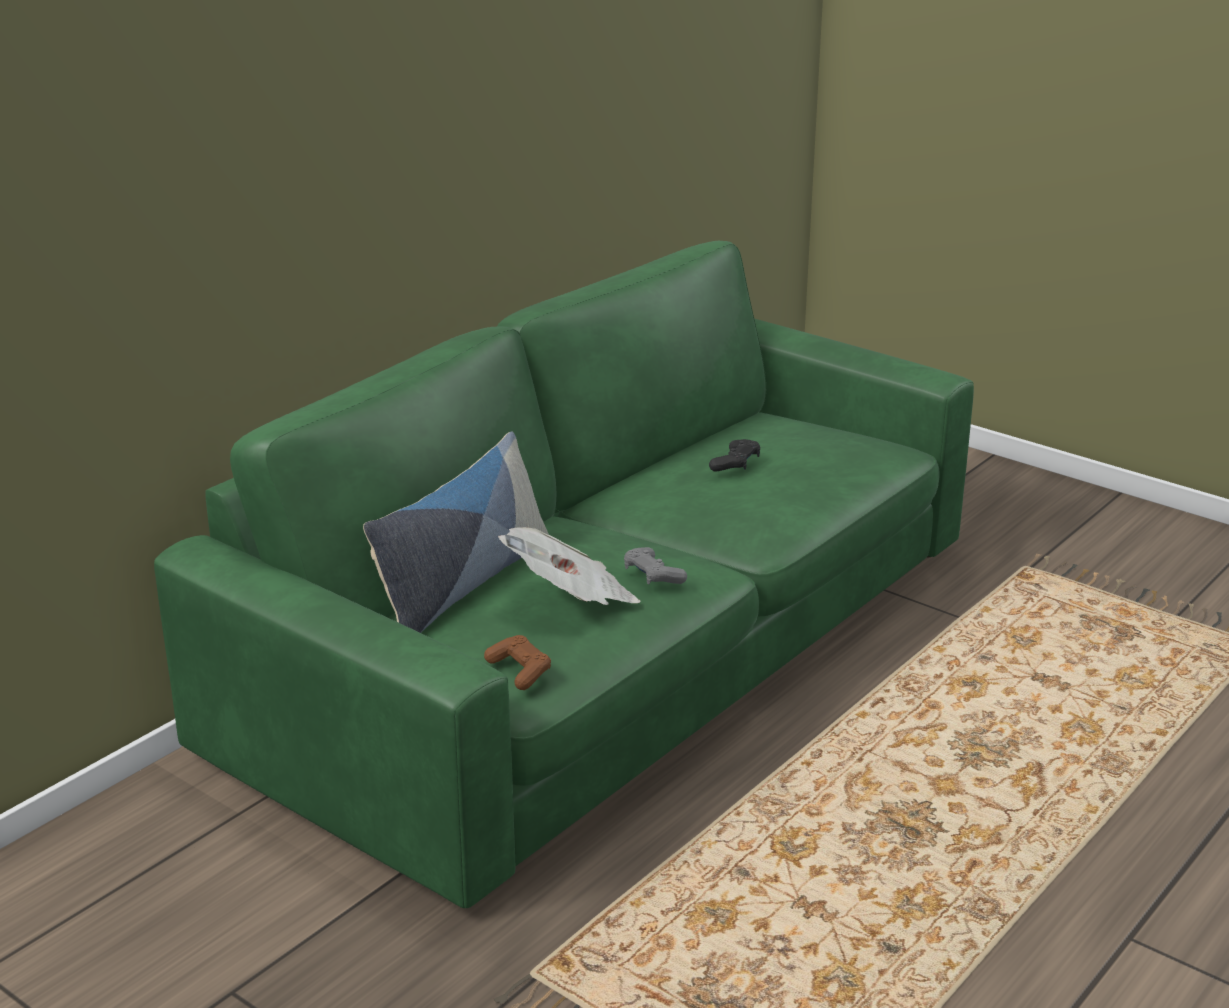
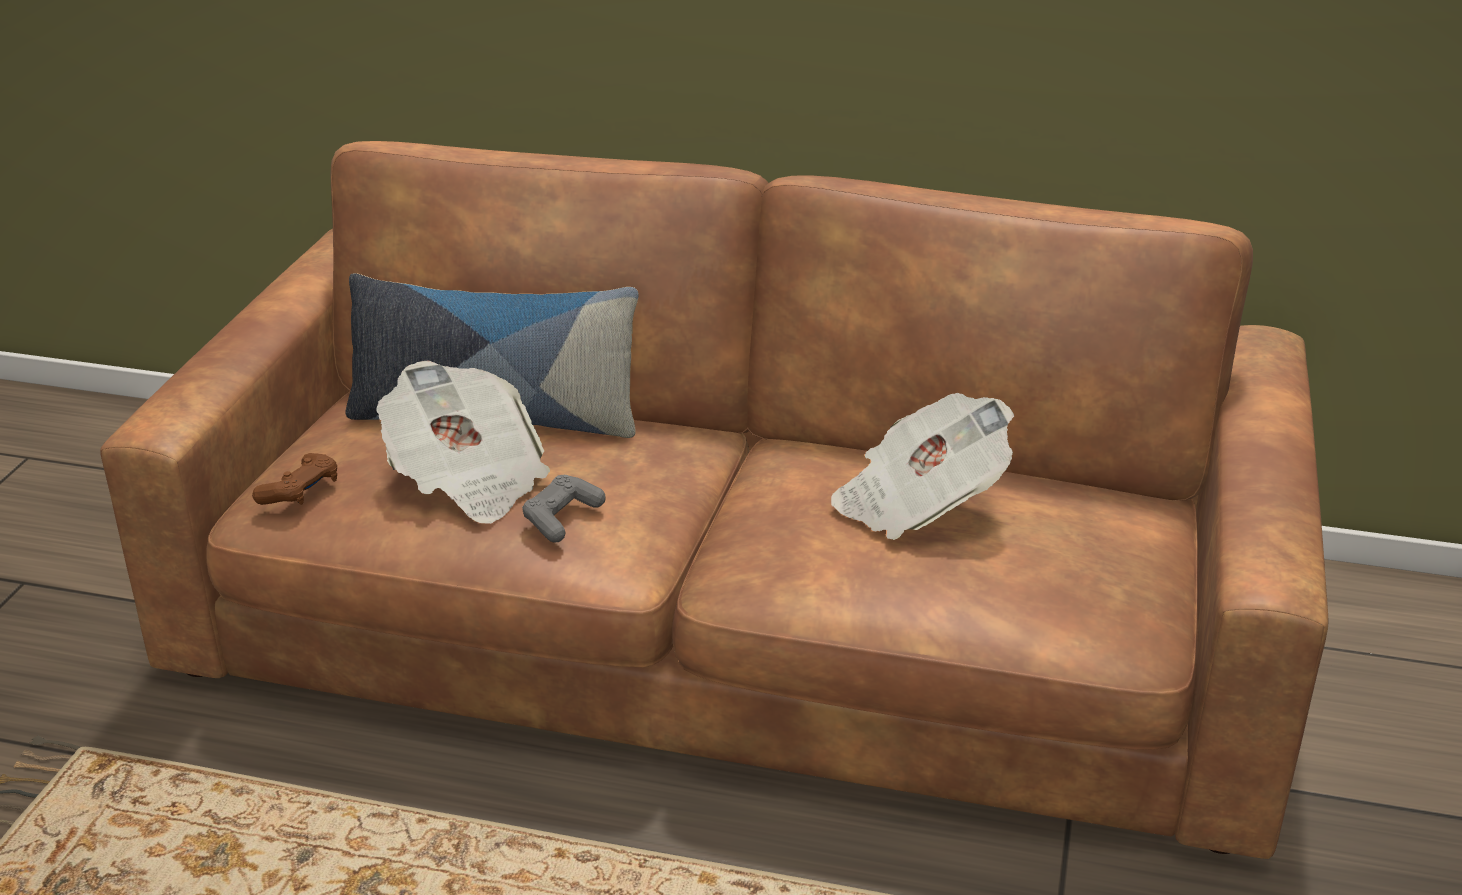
camera: 65 degrees right, 5 degrees up
(613, 645) = (731, 622): green sofa -> brown sofa
(735, 464) = (919, 503): black game controller -> newspaper

